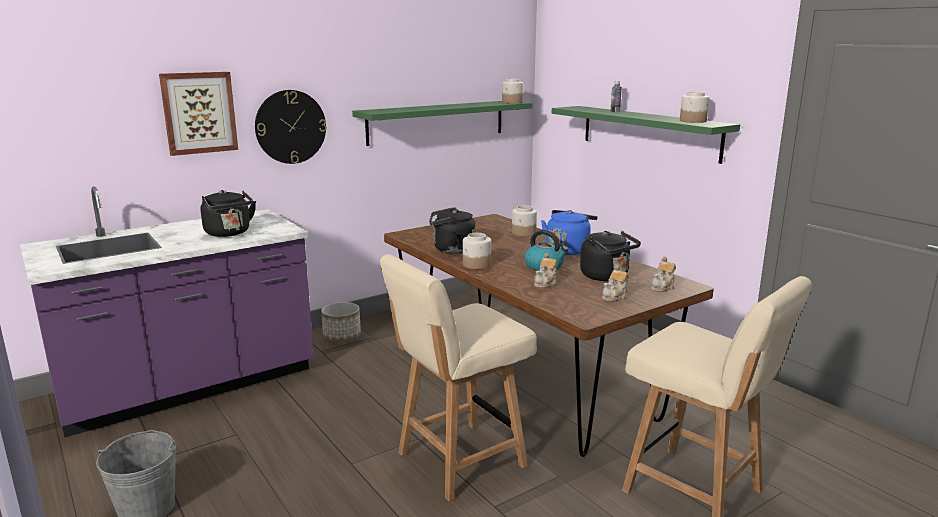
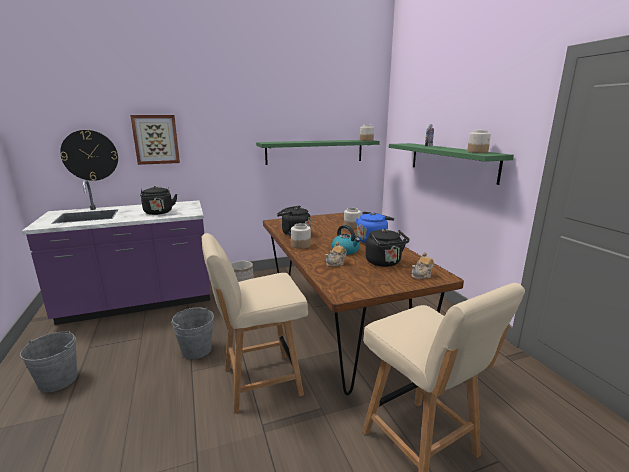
camera: 15 degrees right, 0 degrees up
(290, 127) = (215, 150): wall clock -> wall clock (90, 155)
(338, 437) = (196, 350): none -> grey bucket
(615, 297) = (378, 279): teapot -> none

